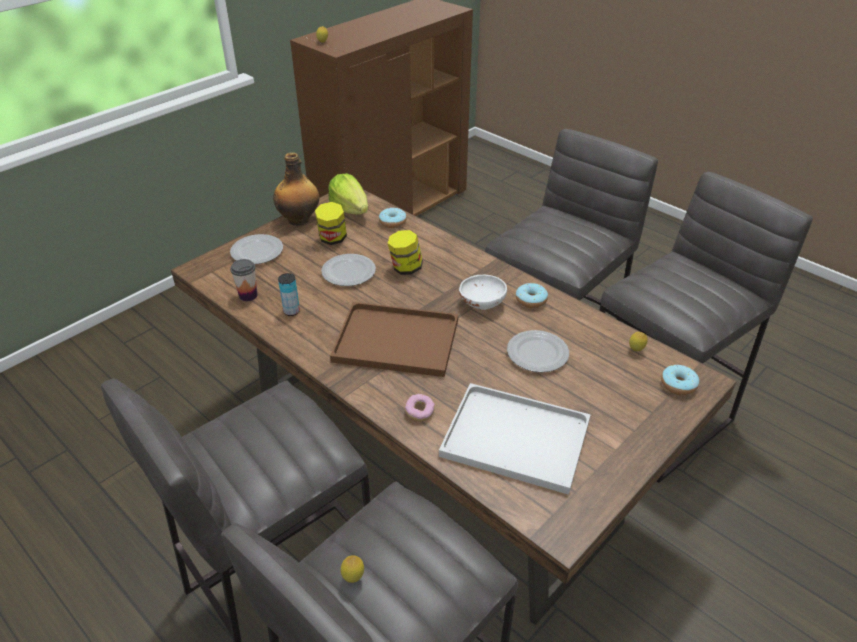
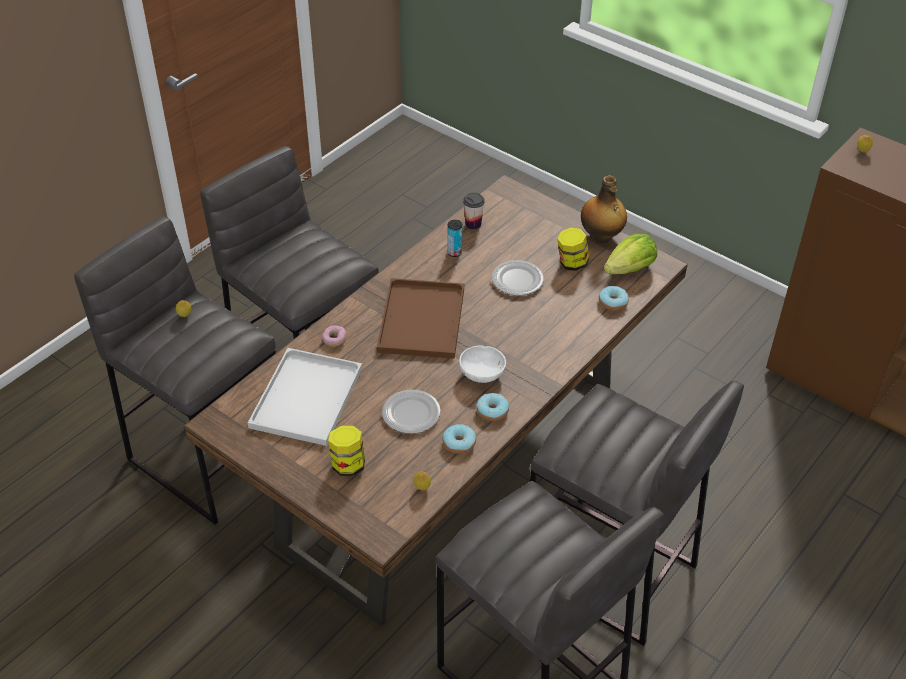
camera: 85 degrees right, 5 degrees up
(257, 252) = (539, 219): plate -> none
(405, 268) = (531, 318): jar -> jar (348, 465)
(678, 385) = (374, 516): donut -> donut (459, 443)

